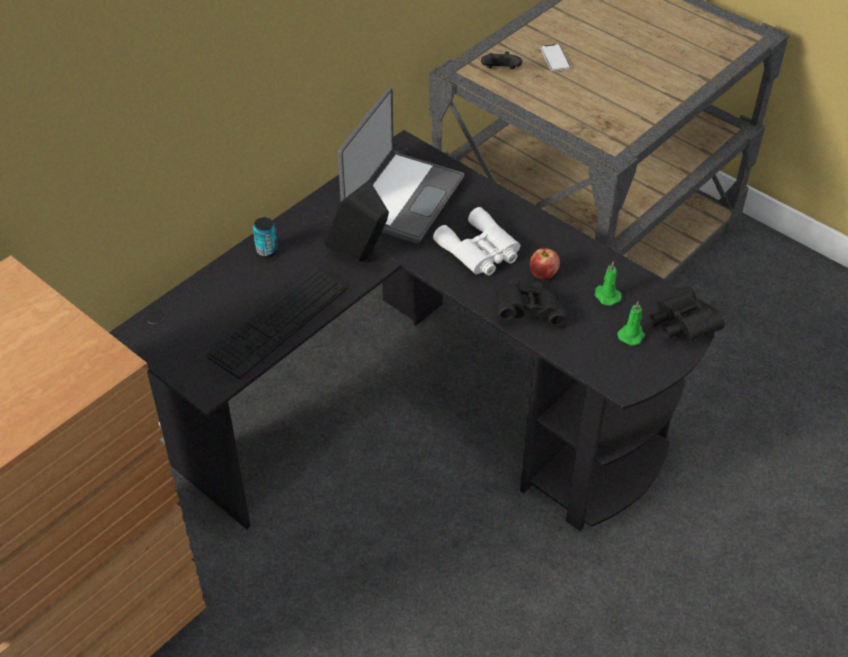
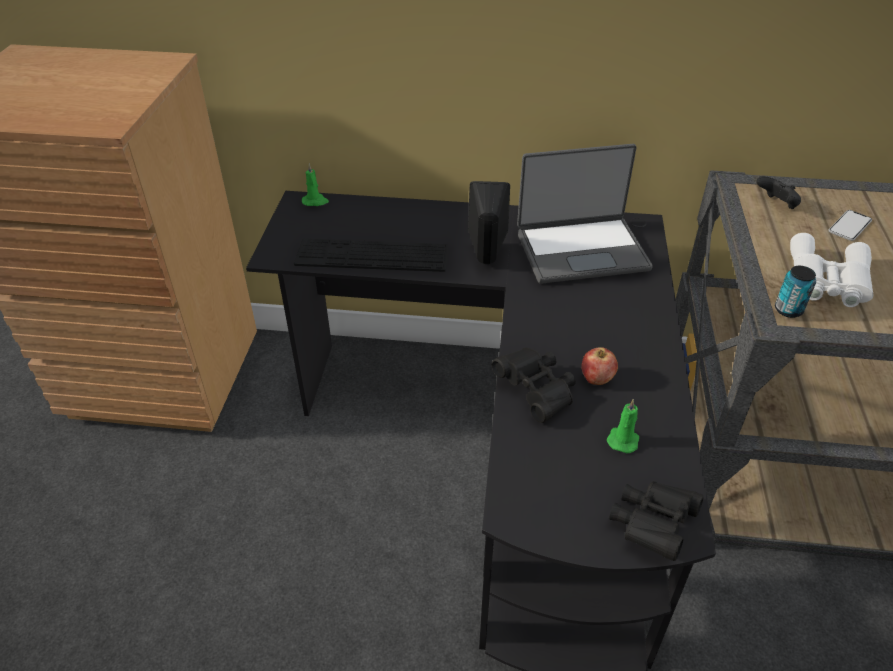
camera: 55 degrees right, 5 degrees down
(267, 251) = (440, 215): can -> can (788, 310)
(480, 251) = (576, 323): white binoculars -> white binoculars (827, 280)
(632, 335) = (591, 487): green candle -> green candle (315, 201)

